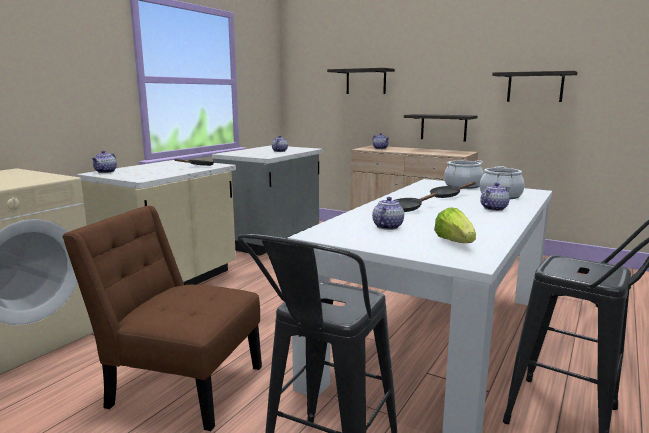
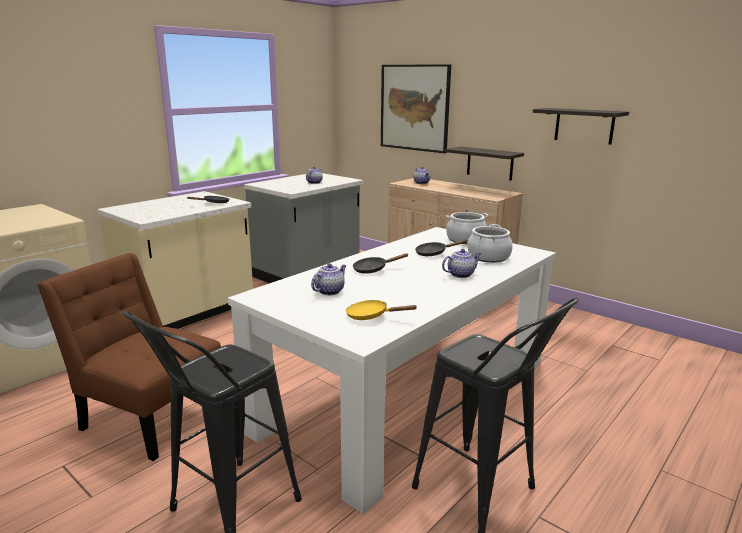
camera: 10 degrees right, 5 degrees up
(105, 172) = (123, 207): teapot -> none
(366, 81) = (414, 108): shelf -> picture
(455, 242) = (371, 316): lettuce -> yellow frying pan

